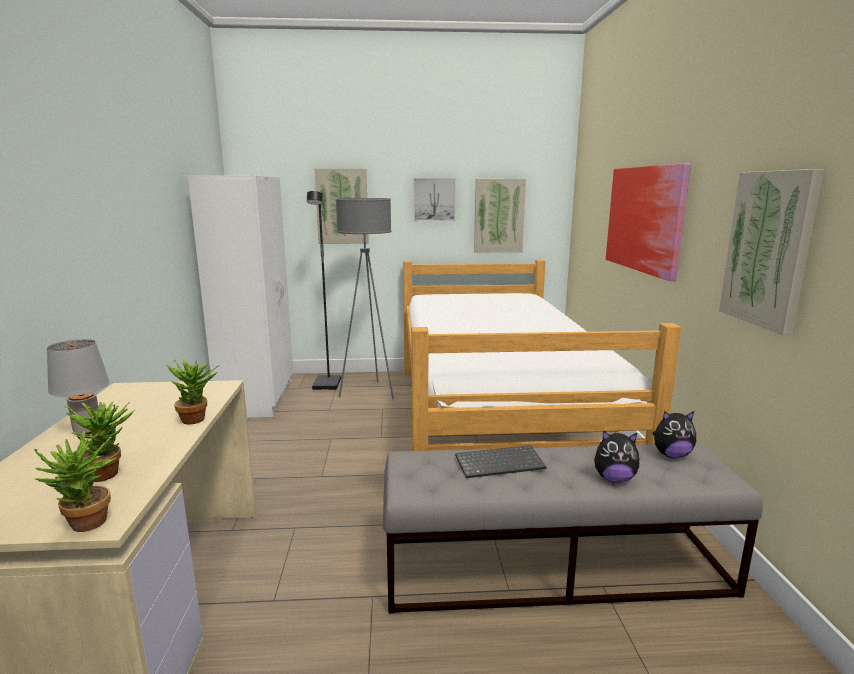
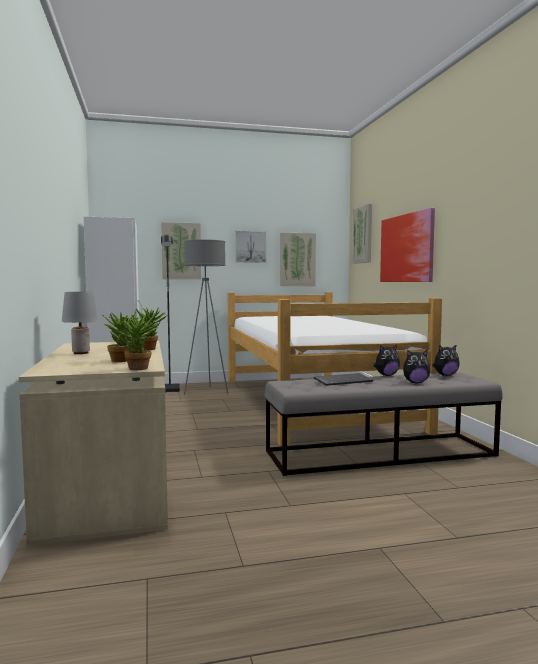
camera: 10 degrees left, 10 degrees down
(575, 448) = (386, 375): none -> plush toy
(769, 249) = (486, 246): picture -> picture (363, 235)

